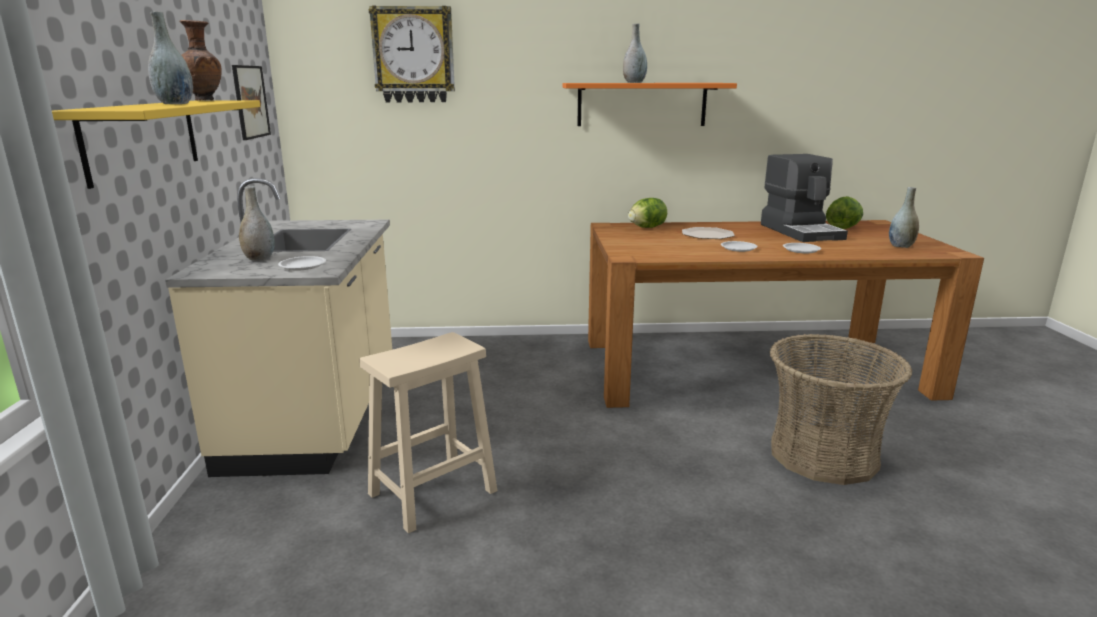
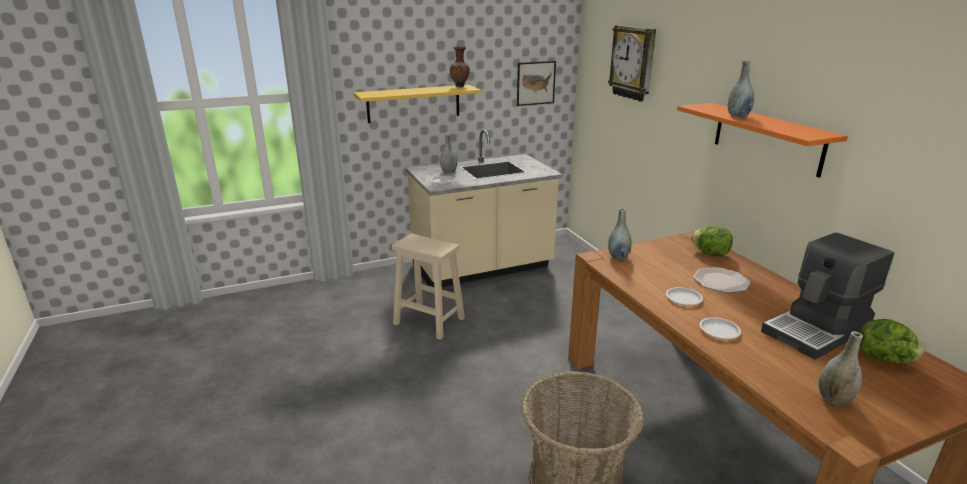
camera: 70 degrees right, 5 degrees up
(175, 104) = (416, 91): grey vase -> grey vase (618, 257)

